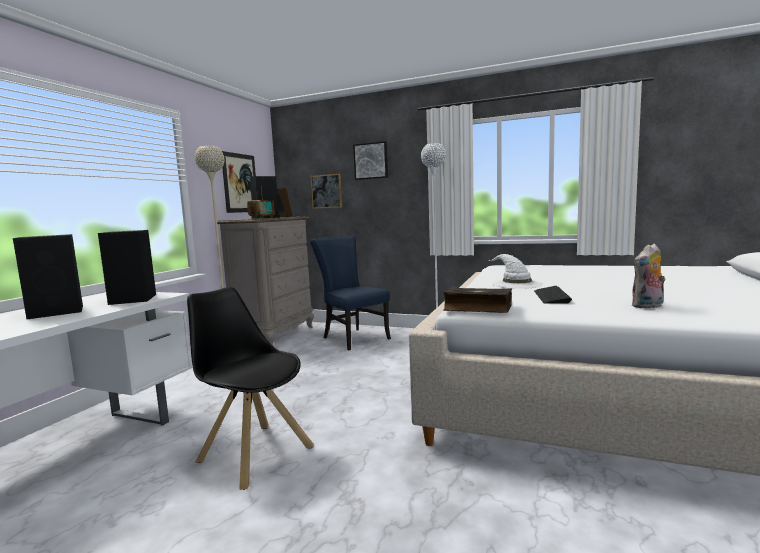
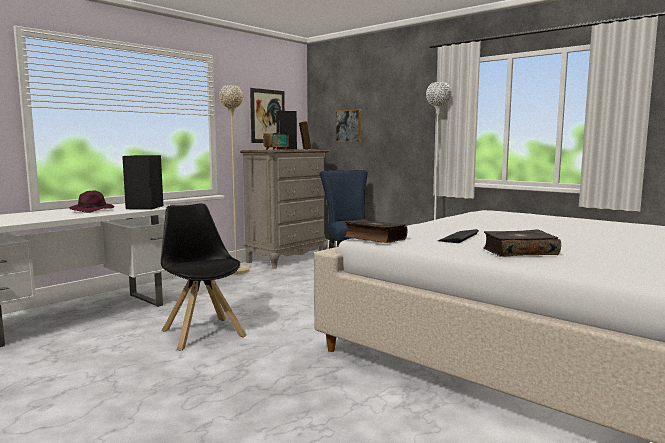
camera: 20 degrees right, 0 degrees up
(58, 312) = (93, 210): black speaker -> purple hat
(371, 161) = (388, 97): picture -> none
(516, 284) = (455, 226): white hat -> none
(648, 306) = (519, 252): plush toy -> book

